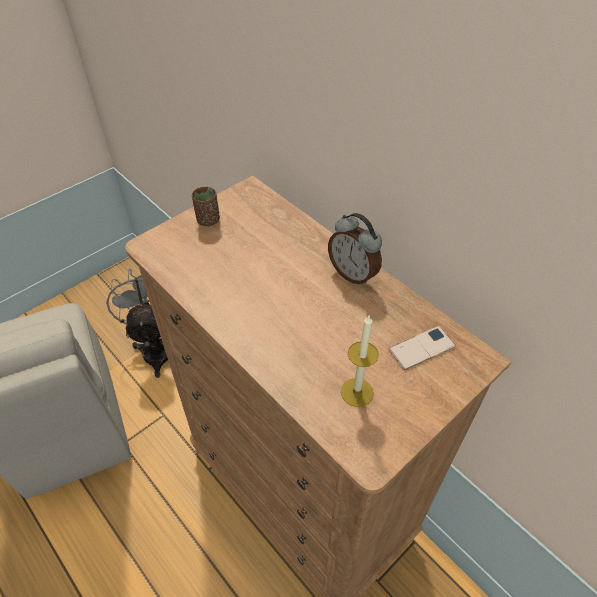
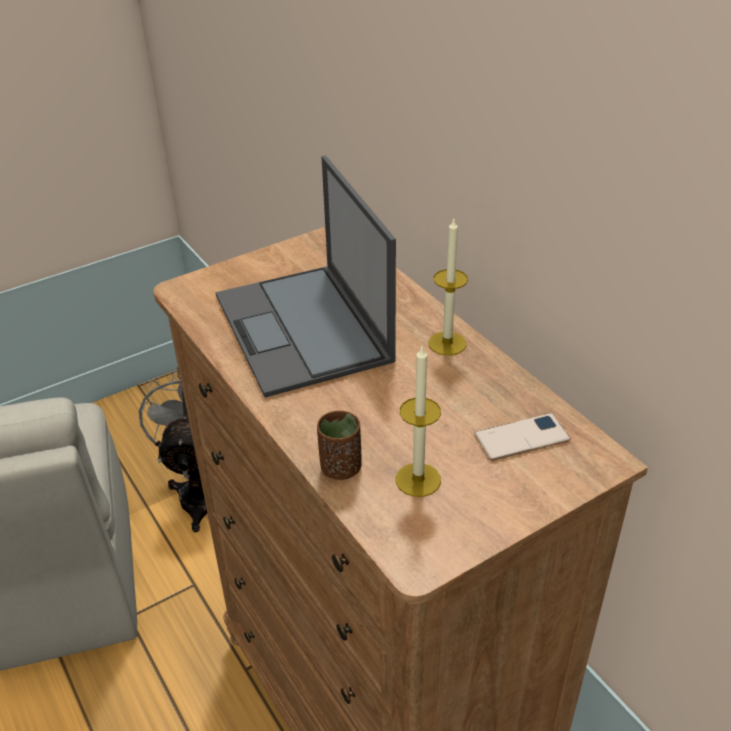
camera: 10 degrees right, 10 degrees down
(208, 220) = (267, 268): brown cup -> brown cup (340, 468)
(247, 272) = (303, 329): none -> laptop
(353, 274) = (447, 343): alarm clock -> candle

